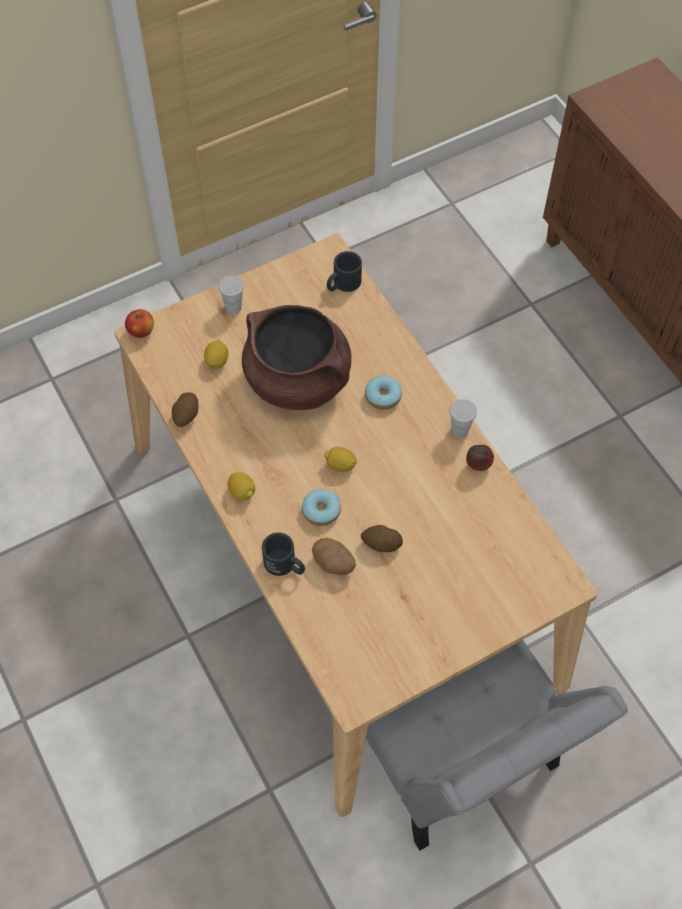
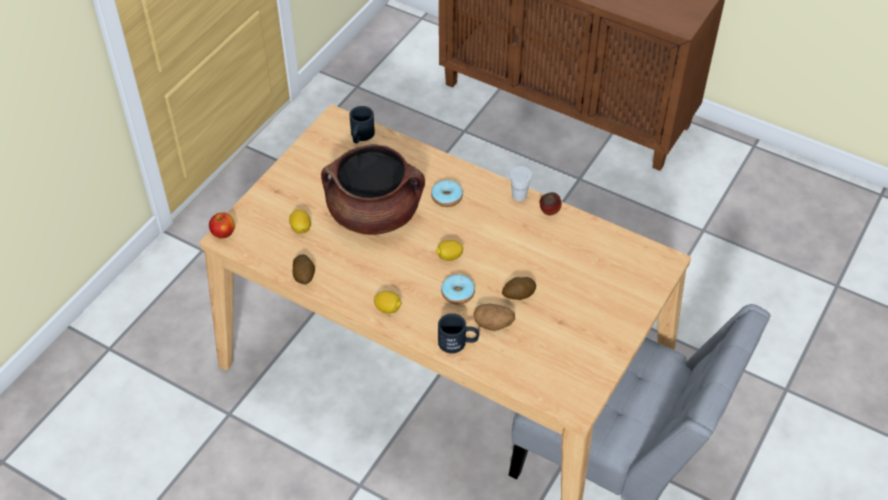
camera: 30 degrees left, 10 degrees down
(233, 307) = (286, 186): white cup -> none

